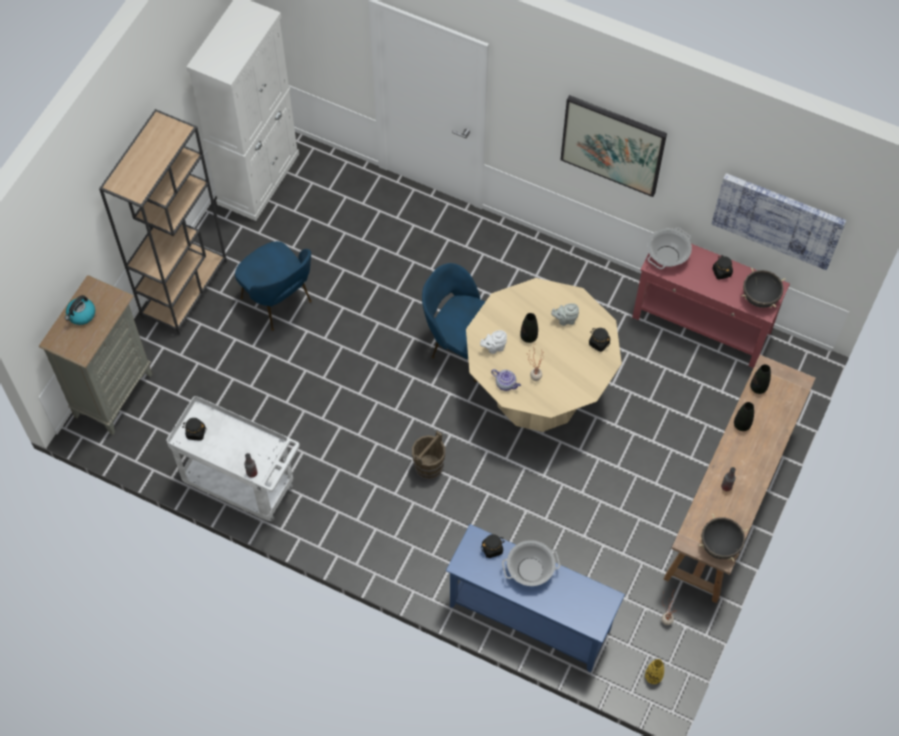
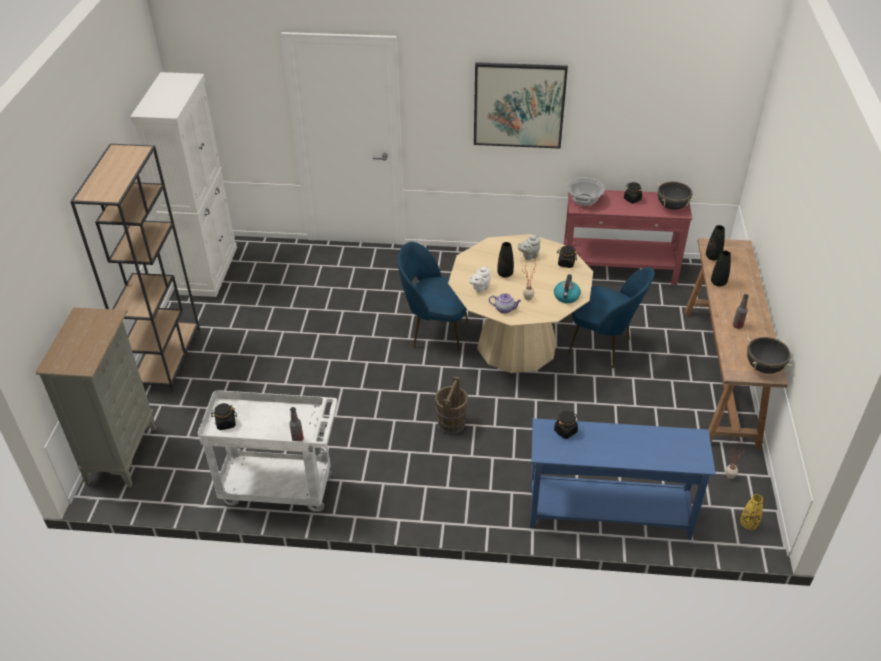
camera: 20 degrees left, 20 degrees down
(81, 315) = (76, 337): kettle -> kettle (566, 297)
(279, 304) = (260, 345): blue chair -> blue chair (604, 348)
(530, 570) = (611, 437): cooking pot -> none
(778, 219) = (673, 122): picture -> none

